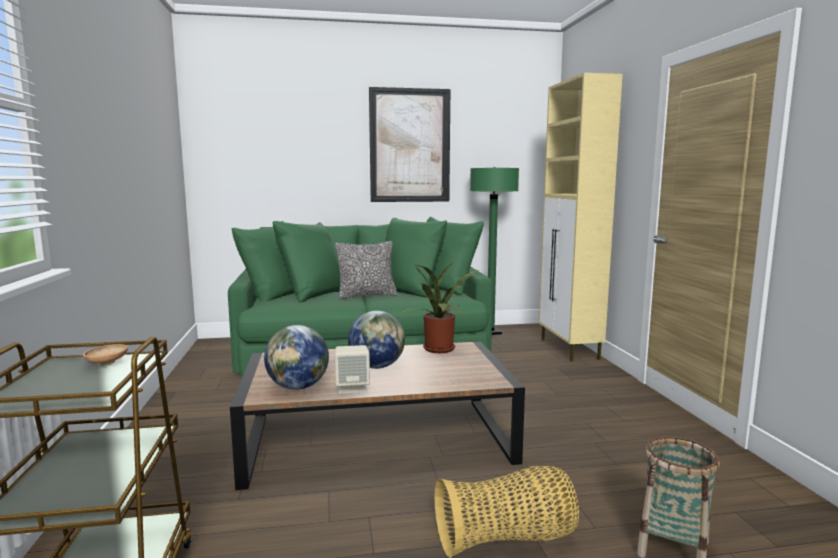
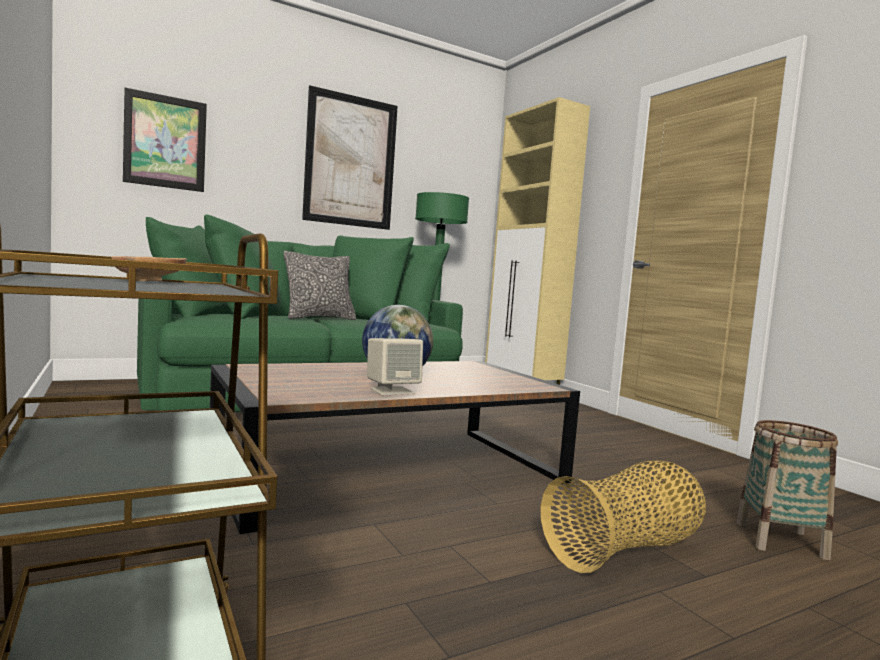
camera: 20 degrees left, 5 degrees down
(259, 154) = (165, 142): none -> picture
(298, 387) = (320, 390): globe -> none
(440, 350) = (449, 365): potted plant -> none

